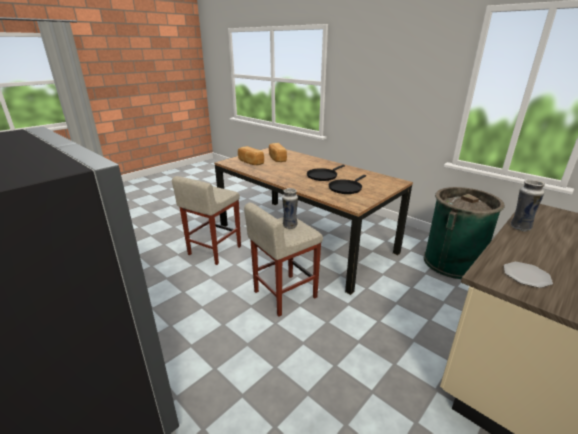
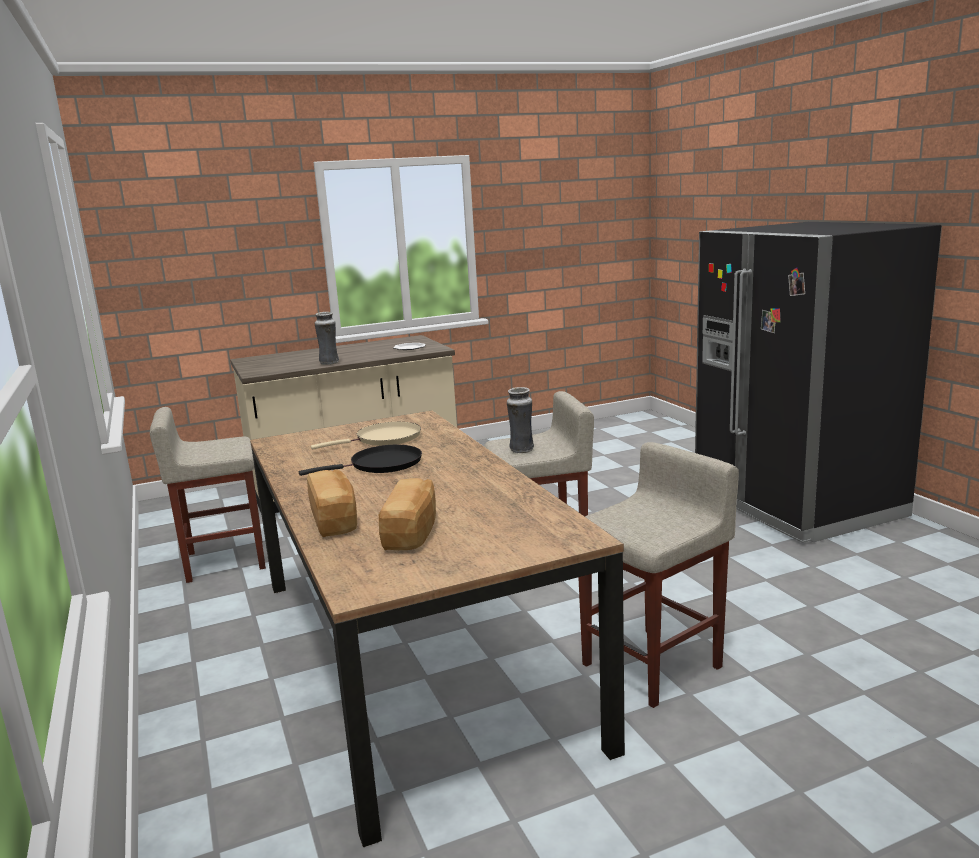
camera: 155 degrees left, 10 degrees down
(250, 162) = (507, 527): bread -> bread (335, 519)
(346, 188) = (384, 439): black frying pan -> beige frying pan
(452, 262) = (224, 561): green trash can -> beige stool

